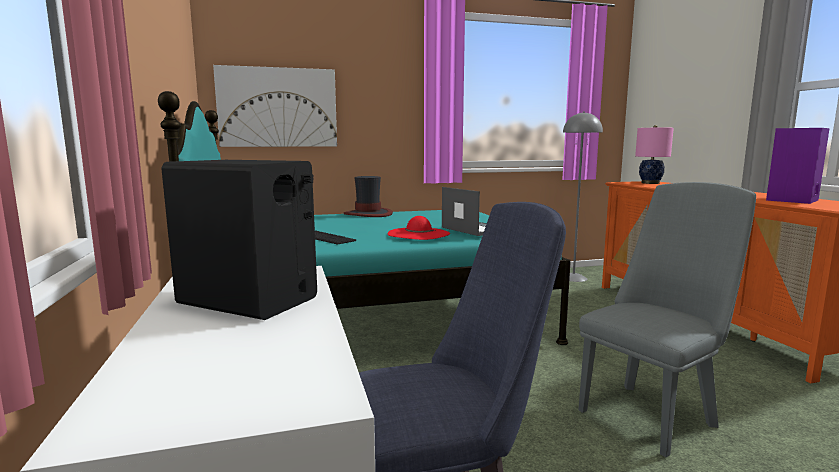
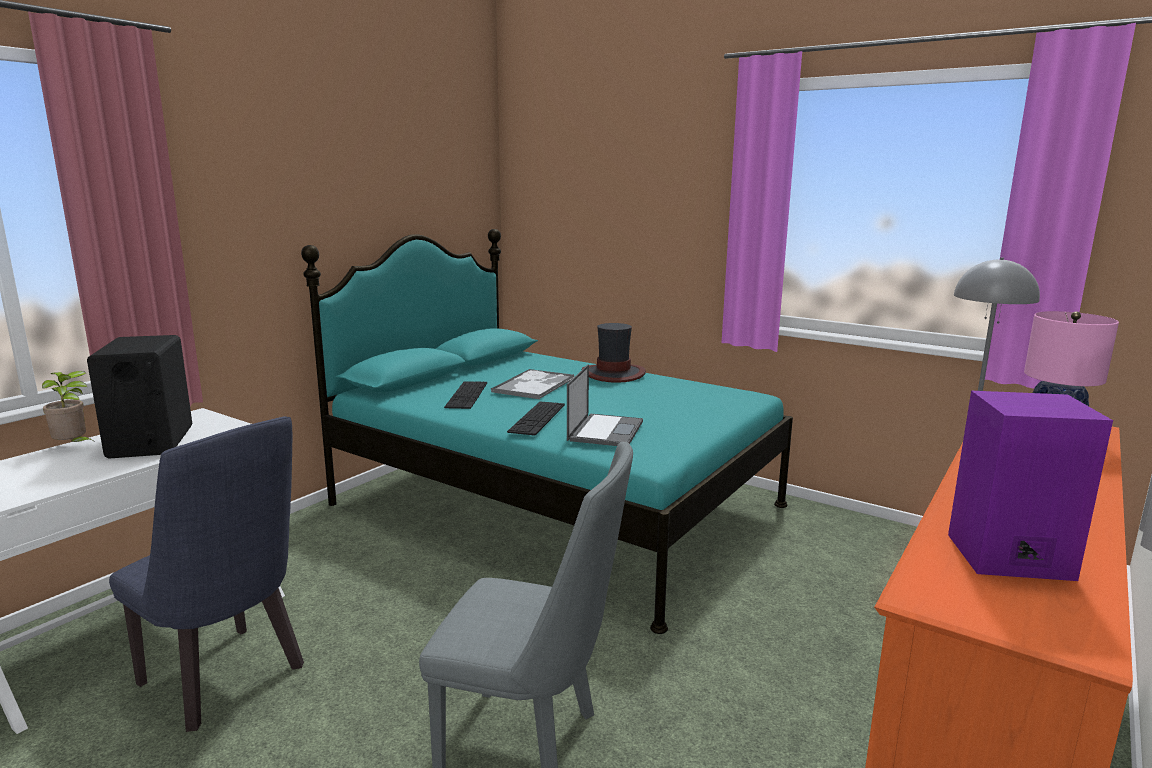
camera: 50 degrees right, 5 degrees up
(157, 333) = (74, 446): none -> potted plant
(278, 107) = (567, 225): picture -> none
(347, 225) = (534, 385): none -> tray
(418, 234) = (537, 418): red hat -> keyboard

